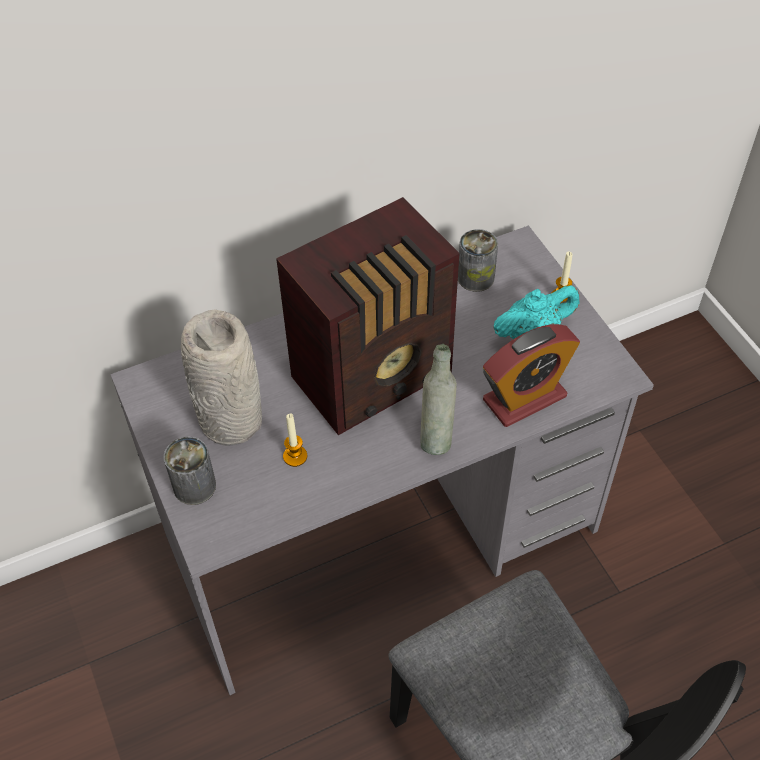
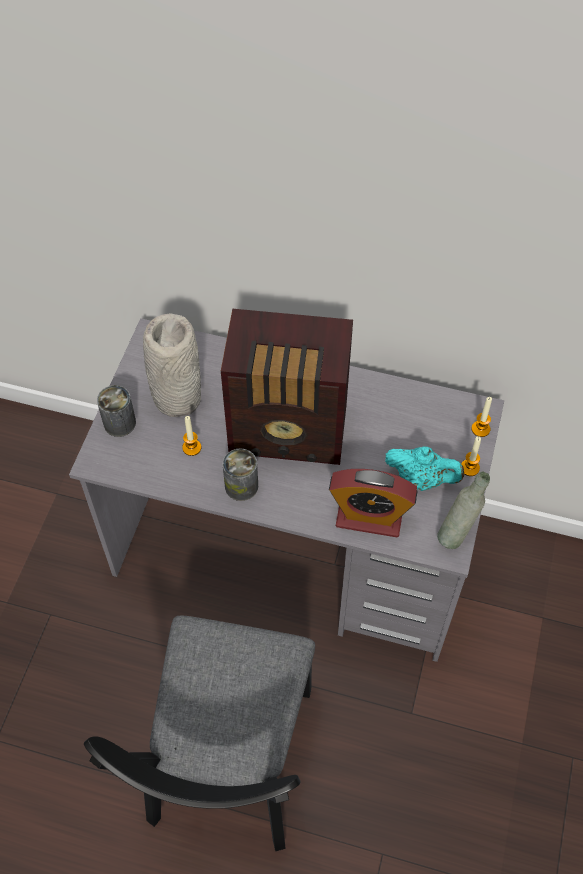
camera: 40 degrees right, 5 degrees up
(436, 436) = (287, 499): grey bottle -> grey bottle (457, 534)
(475, 277) = (425, 412): can -> can (241, 486)
(535, 260) = (480, 429): none -> candle

